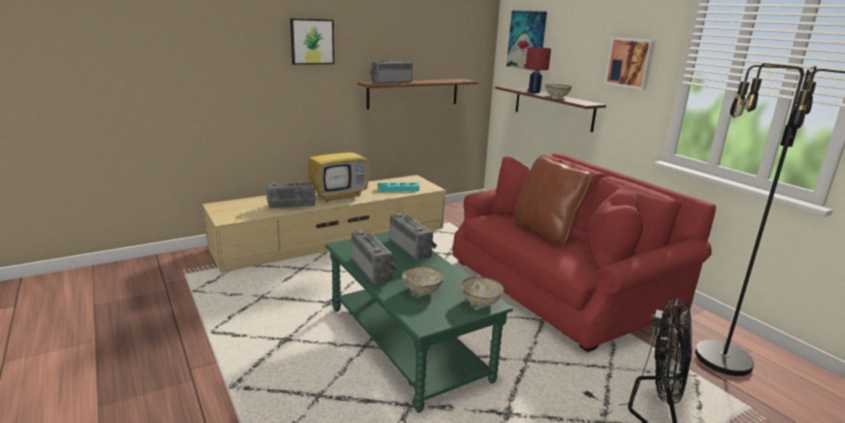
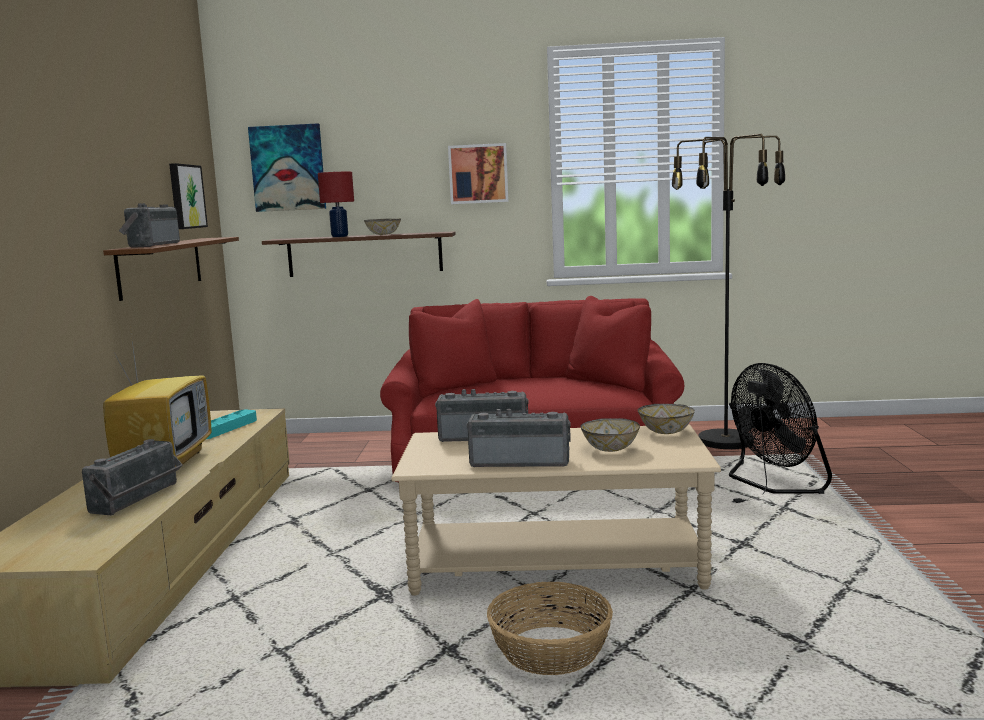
camera: 55 degrees left, 10 degrees down
(303, 371) = (550, 650): none -> basket
(312, 41) = (40, 171): picture -> picture (186, 196)
(407, 343) = (557, 565): green coffee table -> beige coffee table
(546, 231) = (522, 384): brown pillow -> none

